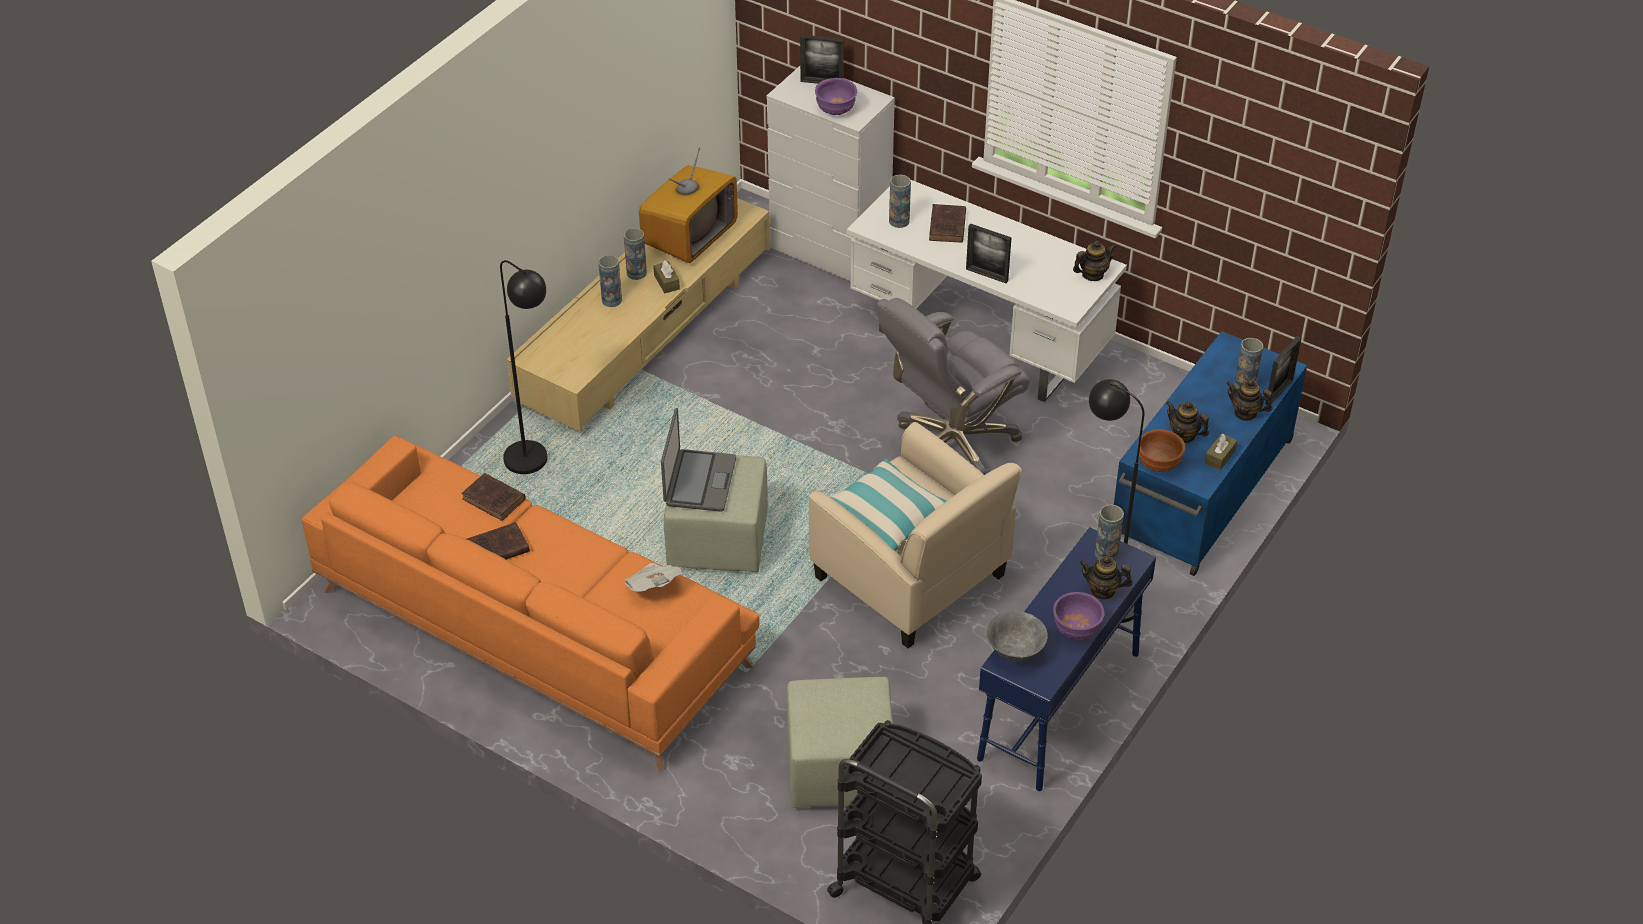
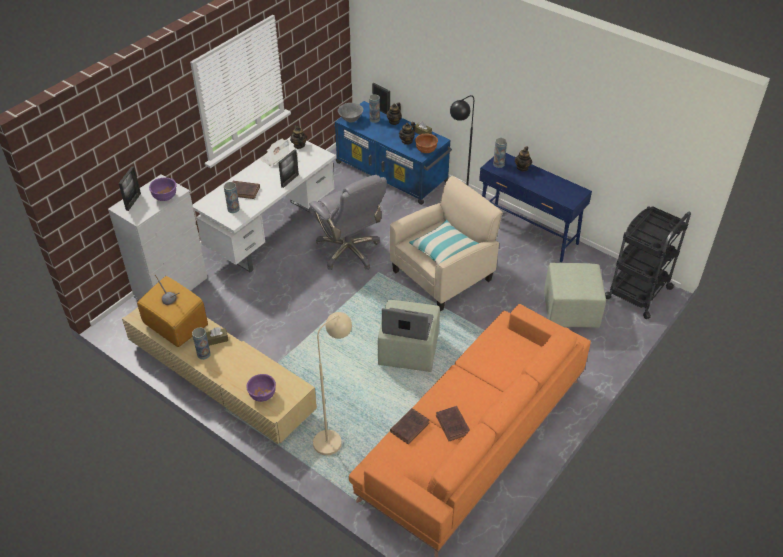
camera: 85 degrees left, 0 degrees up
(535, 466) = (334, 438): black floor lamp -> beige floor lamp
(611, 300) = (227, 367): vase -> none
(653, 587) = (486, 351): newspaper -> newspaper (276, 159)
(1015, 652) = (563, 198): grey bowl -> grey bowl (351, 120)
(1076, 630) = (547, 178): purple bowl -> purple bowl (262, 395)

